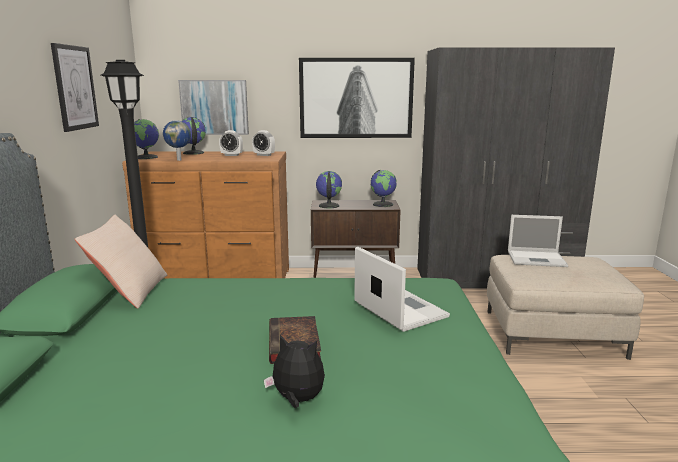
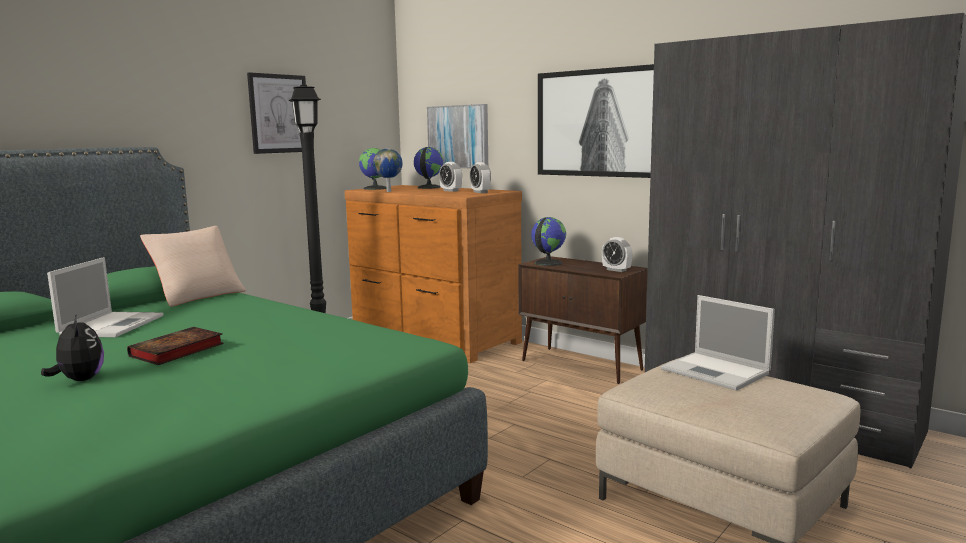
camera: 40 degrees right, 5 degrees down
(383, 204) = (616, 270): globe -> alarm clock
(398, 309) = (316, 352): laptop -> laptop (113, 325)

